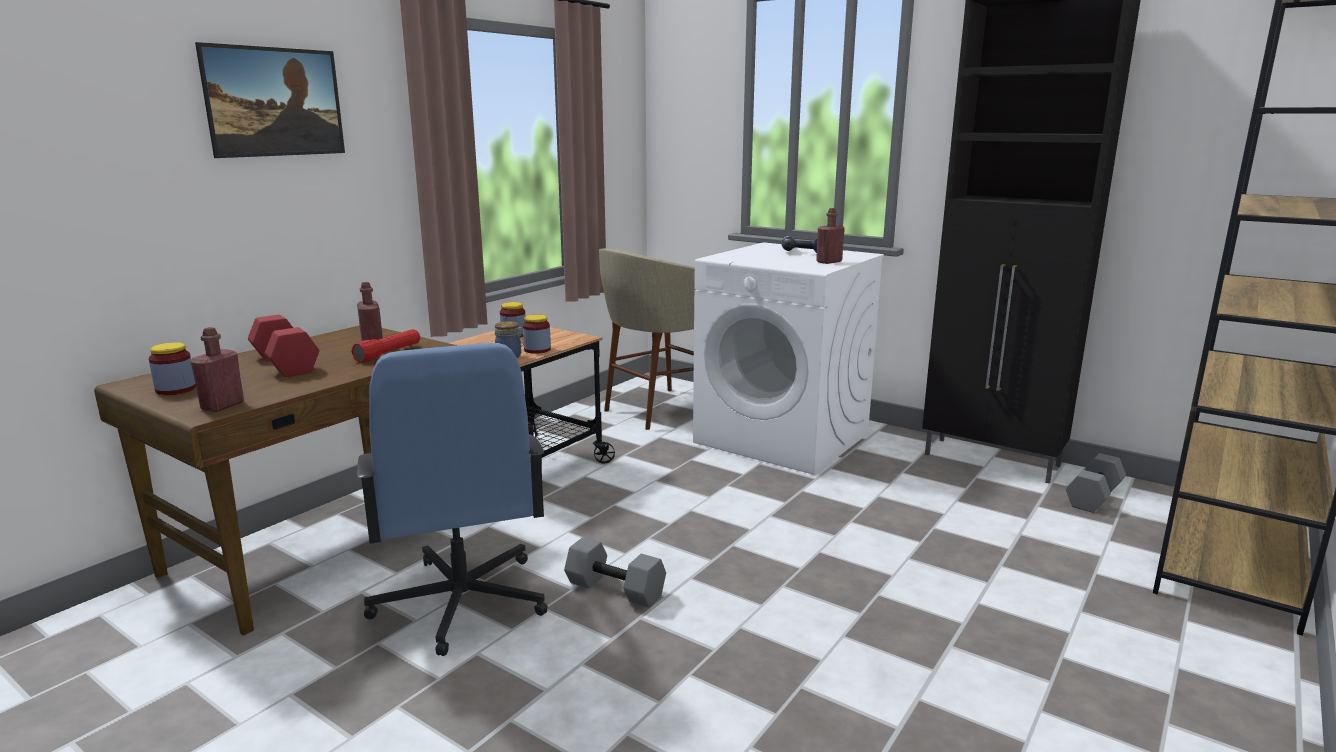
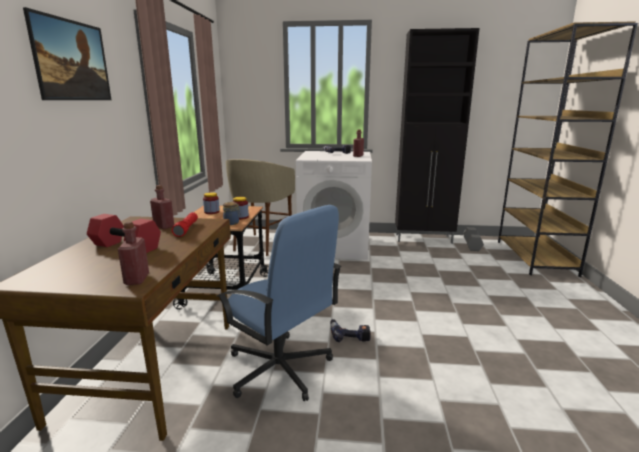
camera: 30 degrees left, 0 degrees up
(176, 389) = (71, 277): jar -> none
(617, 589) = (349, 335): grey dumbbell -> power drill

